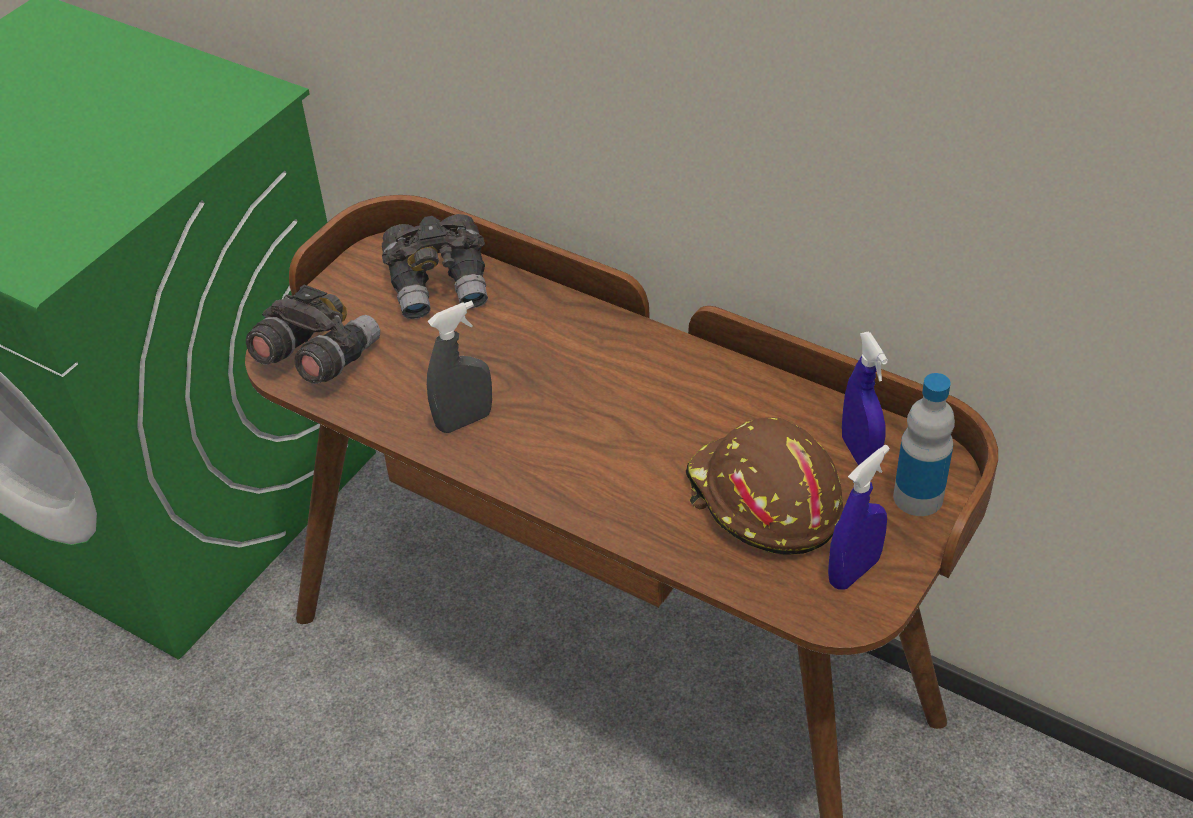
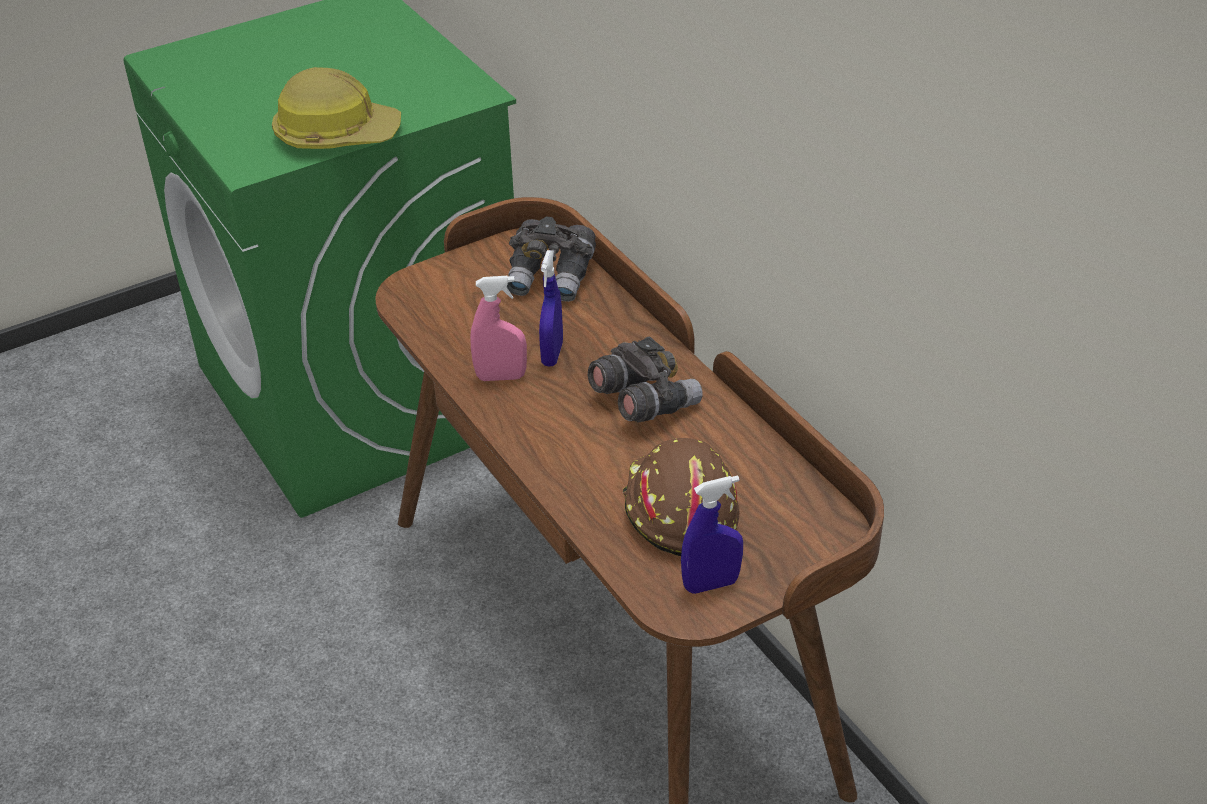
camera: 25 degrees right, 5 degrees down
(121, 195) = (336, 134): none -> hard hat
(317, 358) = (429, 300): grey binoculars -> grey binoculars (643, 402)
(464, 421) = (501, 377): grey spray bottle -> pink spray bottle
(860, 453) = (781, 503): blue spray bottle -> blue spray bottle (552, 354)
(918, 497) = (803, 551): bottle -> none

